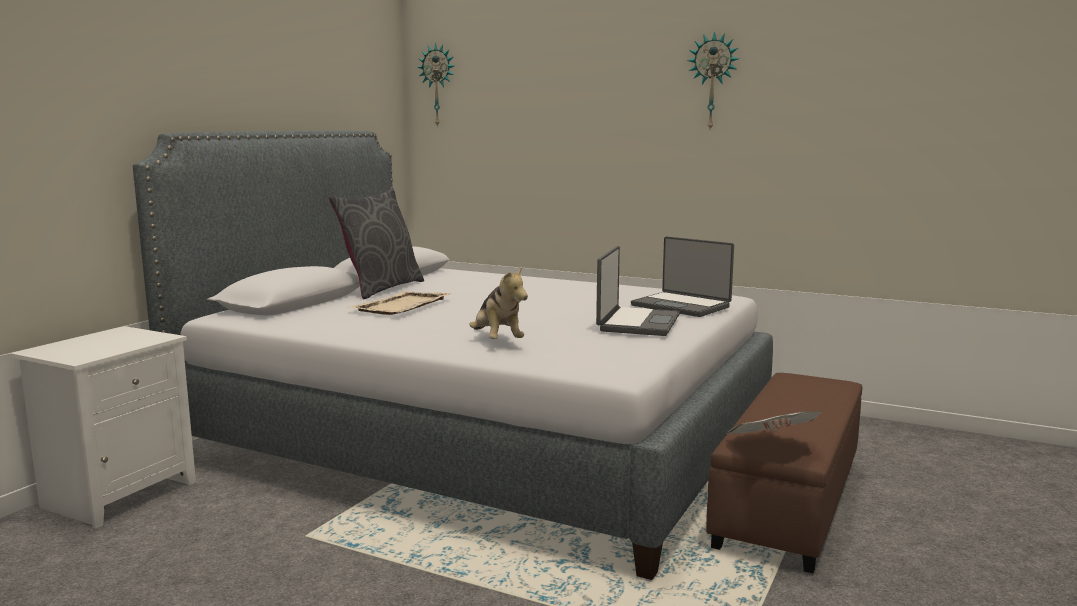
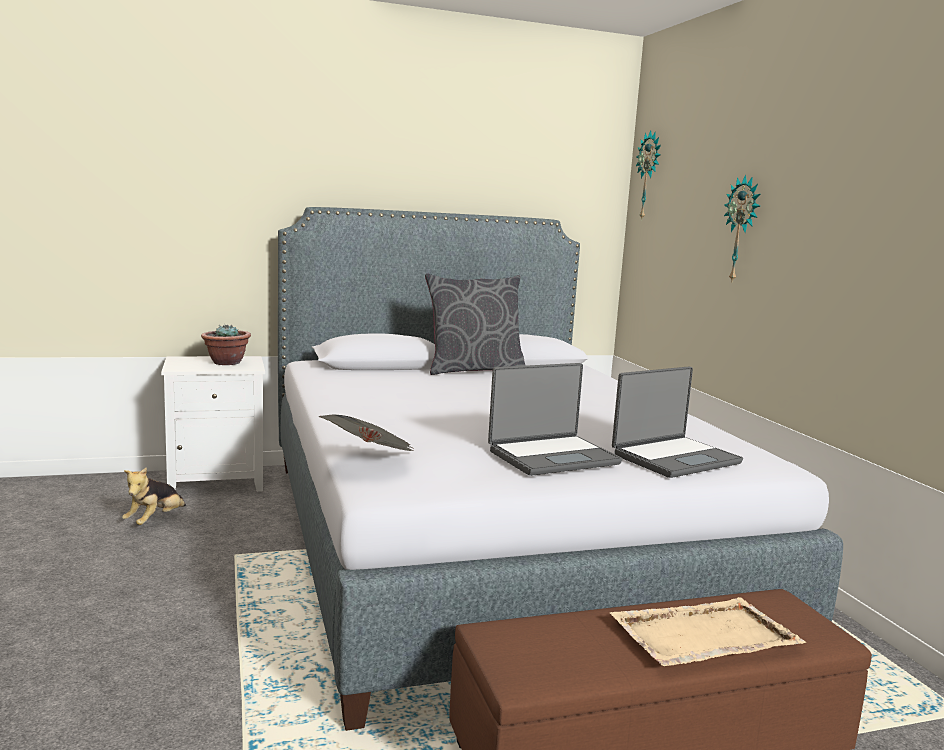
camera: 45 degrees right, 0 degrees up
(114, 340) = (226, 362): none -> potted plant
(401, 306) = (434, 386): beige tray -> beige tray (702, 636)
(497, 341) = (390, 431): plush toy -> plush toy (155, 521)
(681, 306) = (674, 458): laptop -> laptop turned 120 degrees counterclockwise
(713, 82) = (884, 172): wall clock -> wall clock (742, 229)
(770, 447) = (519, 649): newspaper -> newspaper (371, 459)

